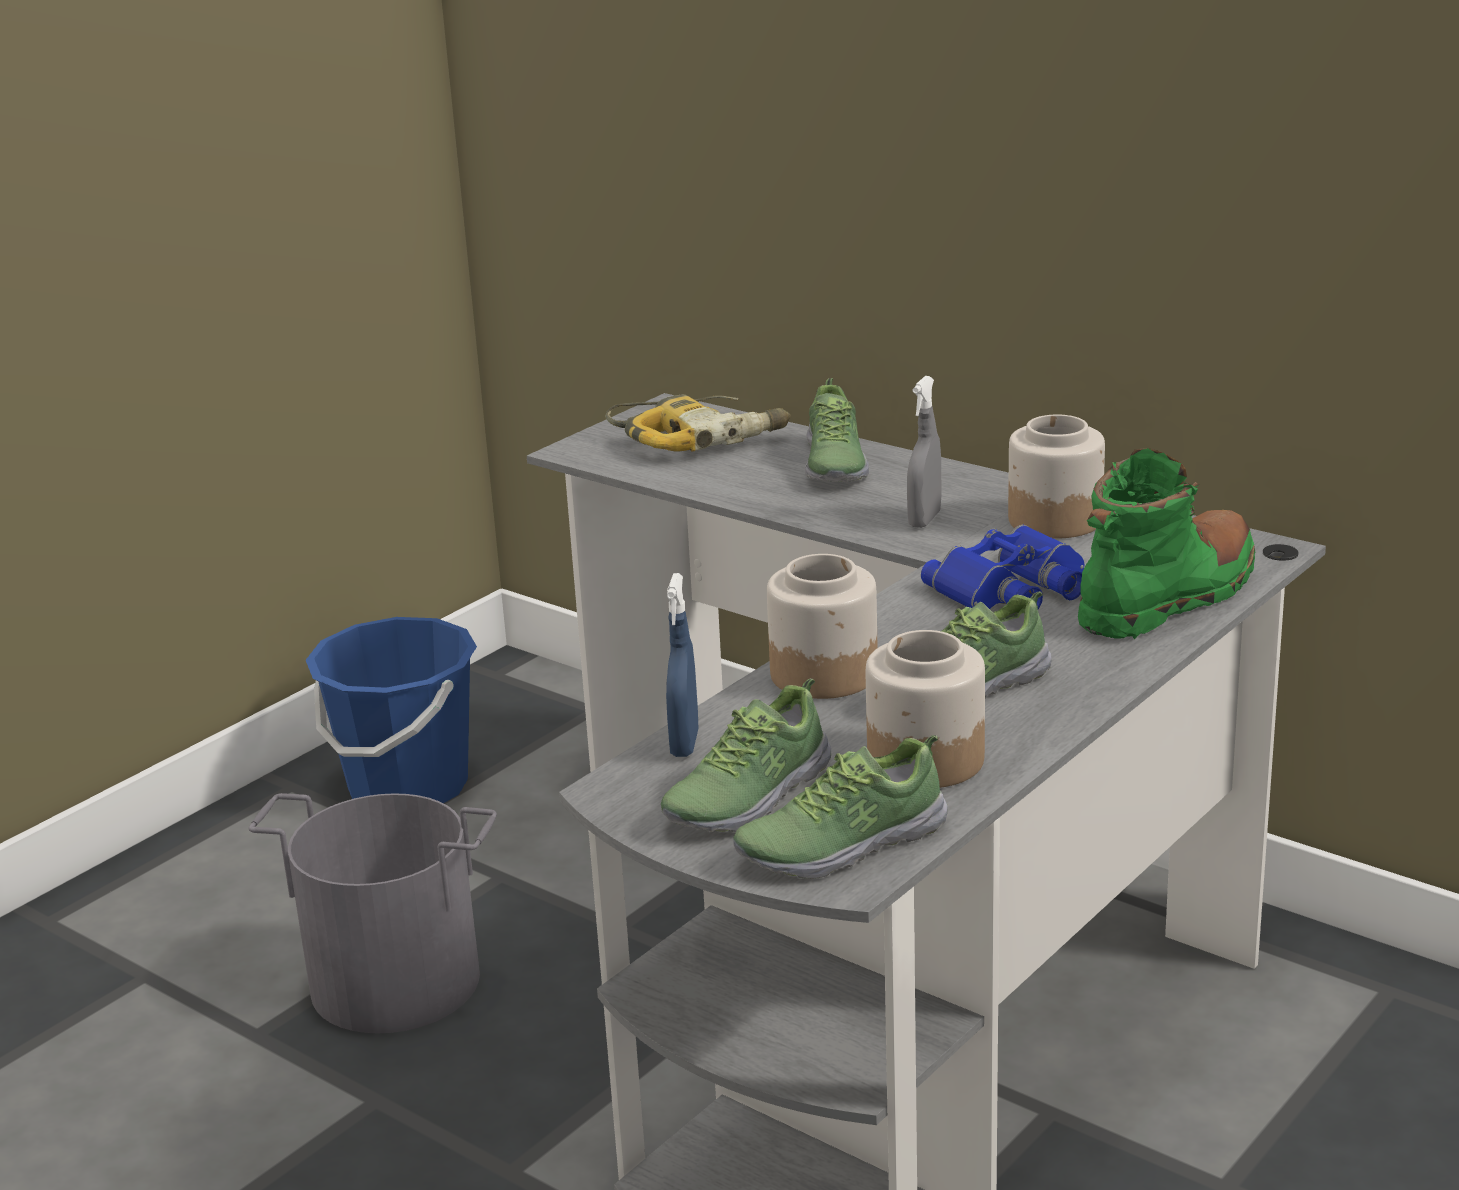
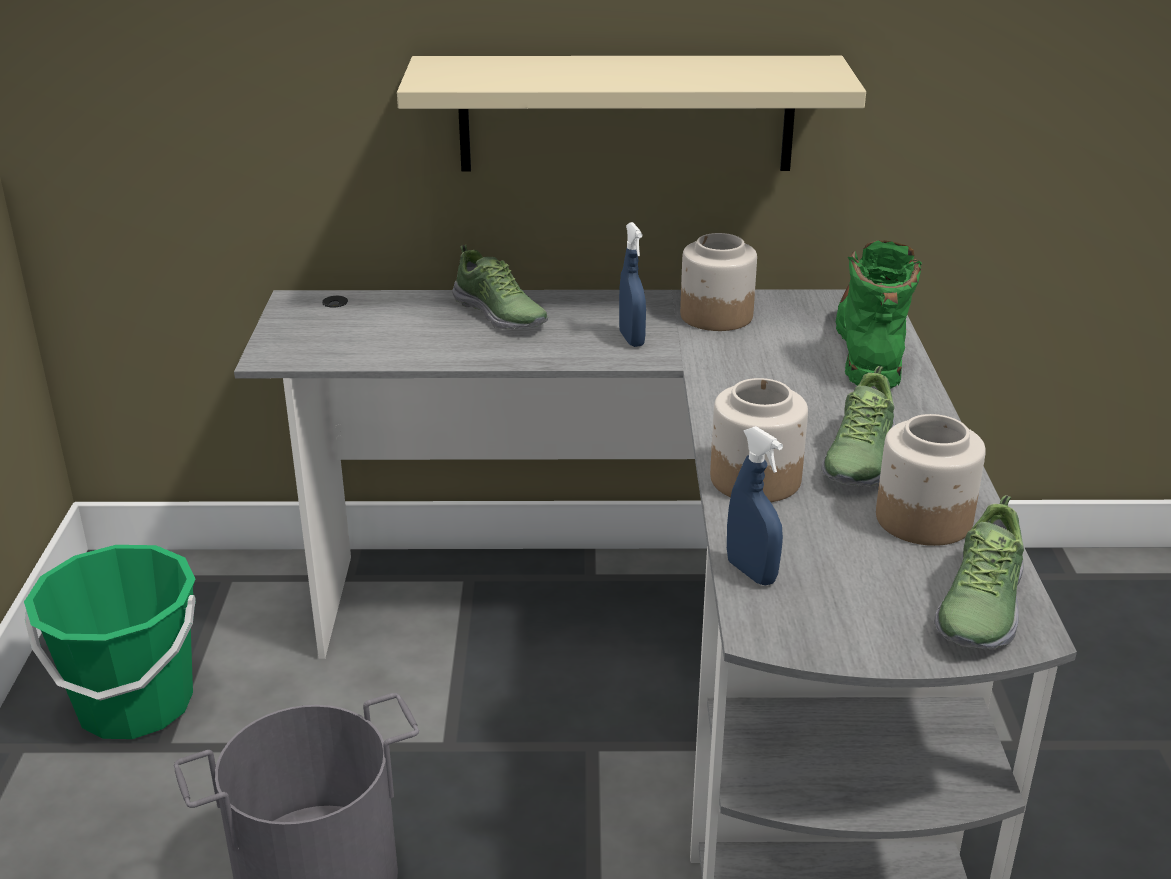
camera: 40 degrees left, 5 degrees up
(407, 787) = (135, 704): blue bucket -> green bucket
(700, 437) = (365, 318): power drill -> none
(746, 796) = (860, 596): shoe -> none
(924, 519) = (631, 339): grey spray bottle -> blue spray bottle
(1013, 589) = (770, 373): blue binoculars -> none
(1014, 252) = (626, 113): none -> beige shelf

